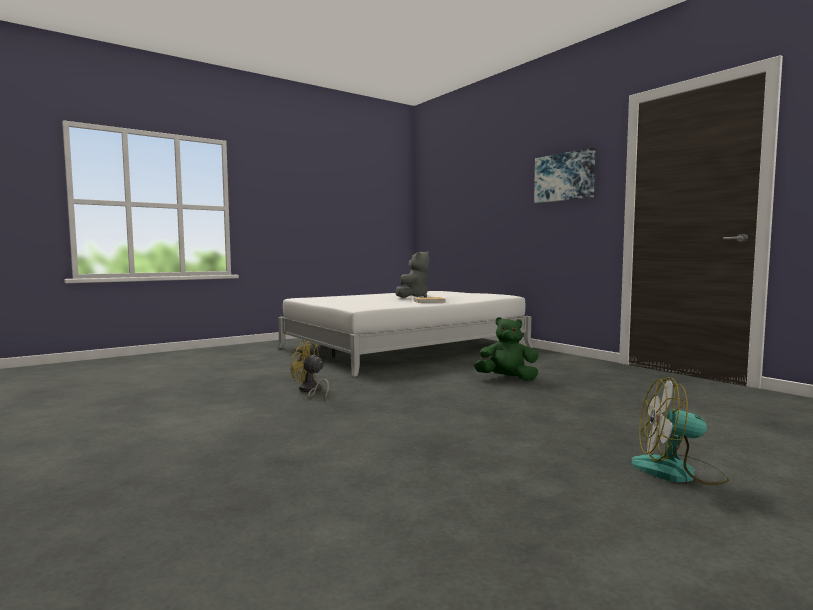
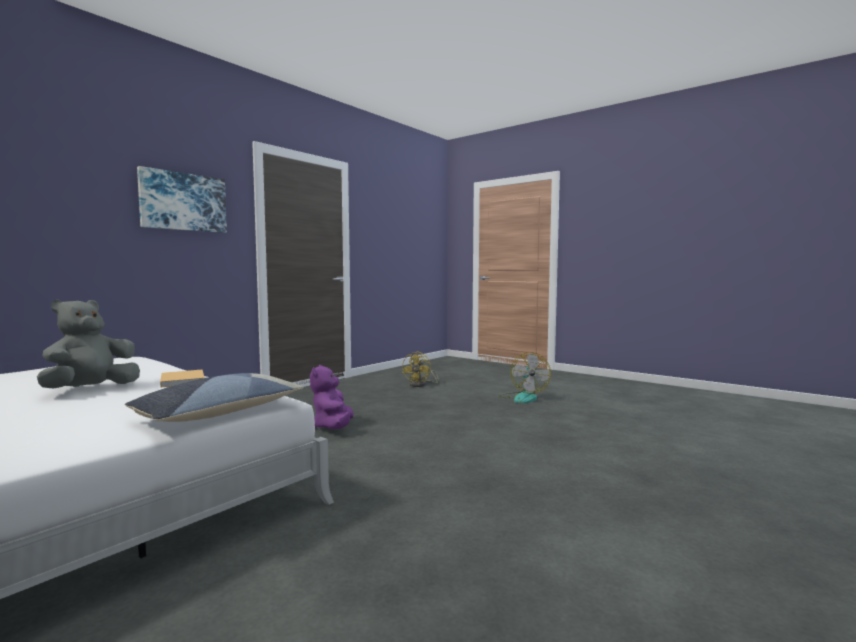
camera: 105 degrees left, 0 degrees up
(310, 391) = (431, 517): yellow fan -> yellow fan (421, 385)
(345, 304) = (219, 413): none -> pillow
(413, 297) = (91, 389): grey plush toy -> grey plush toy turned 75 degrees counterclockwise
(507, 378) = (333, 427): green plush toy -> purple plush toy

